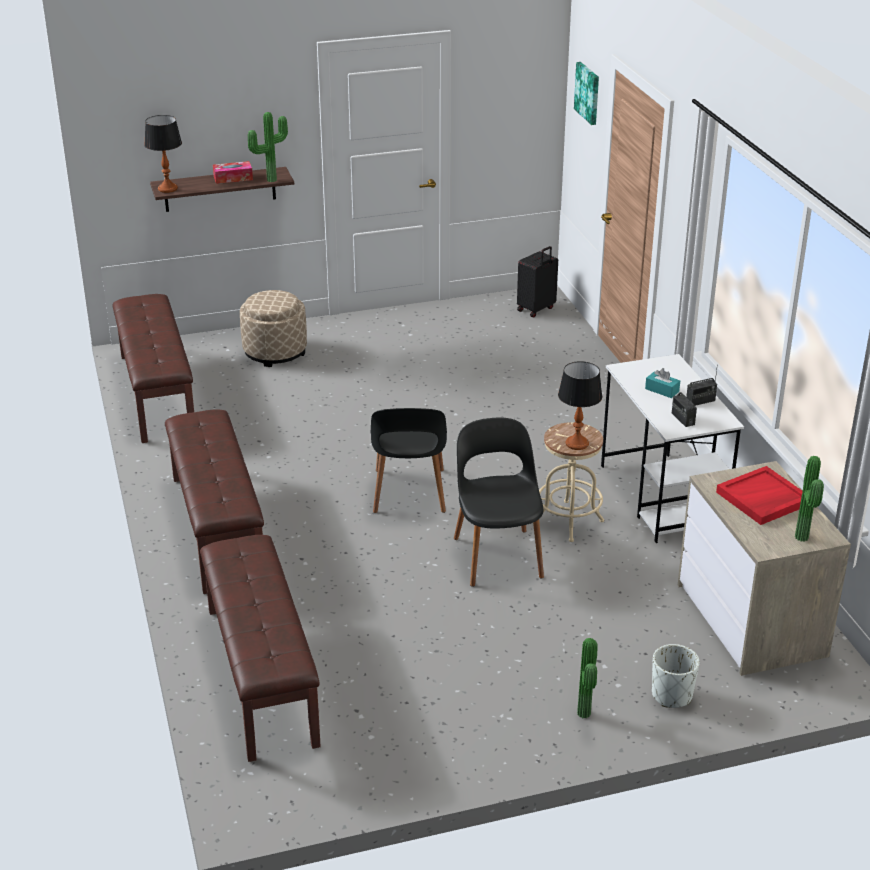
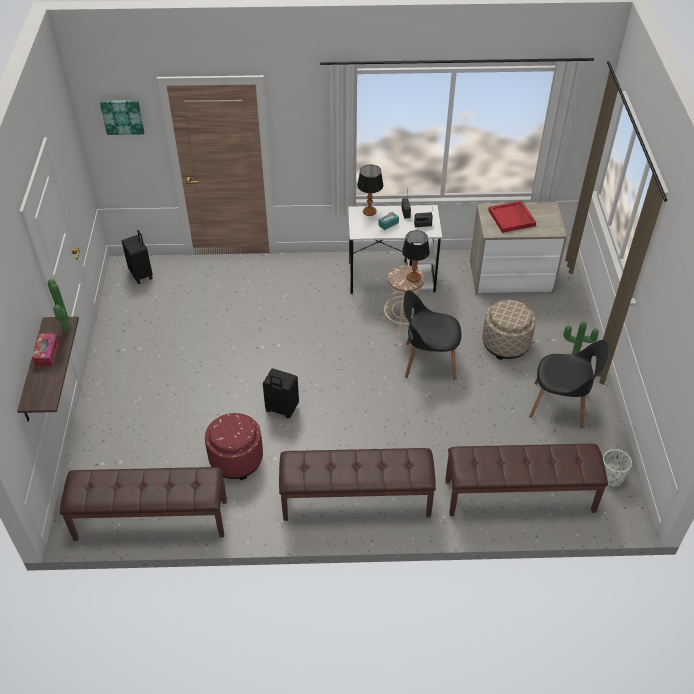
camera: 75 degrees left, 15 degrees up
(168, 189) = (43, 399): table lamp -> table lamp (369, 211)
(258, 430) = (236, 459): none -> red ottoman
(275, 352) = (122, 432): beige ottoman -> beige ottoman (505, 343)
(350, 447) = (281, 409): none -> black suitcase
(409, 493) = (348, 389): black chair -> black chair (560, 405)
(671, 695) = (564, 322): white planter -> white planter (611, 477)
(804, 537) = (549, 215): potted plant -> none

